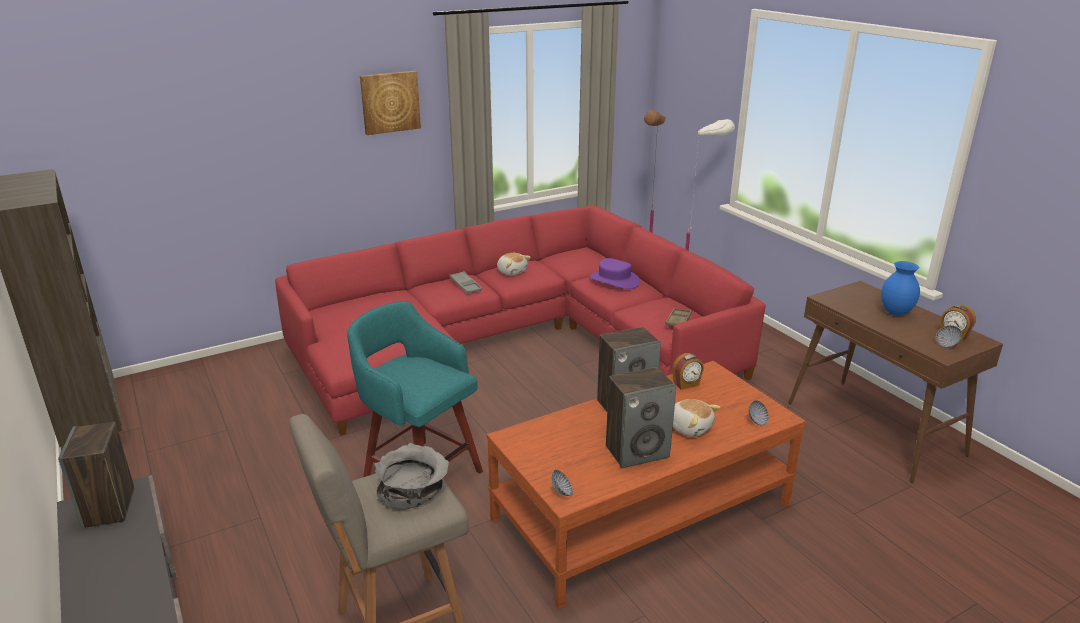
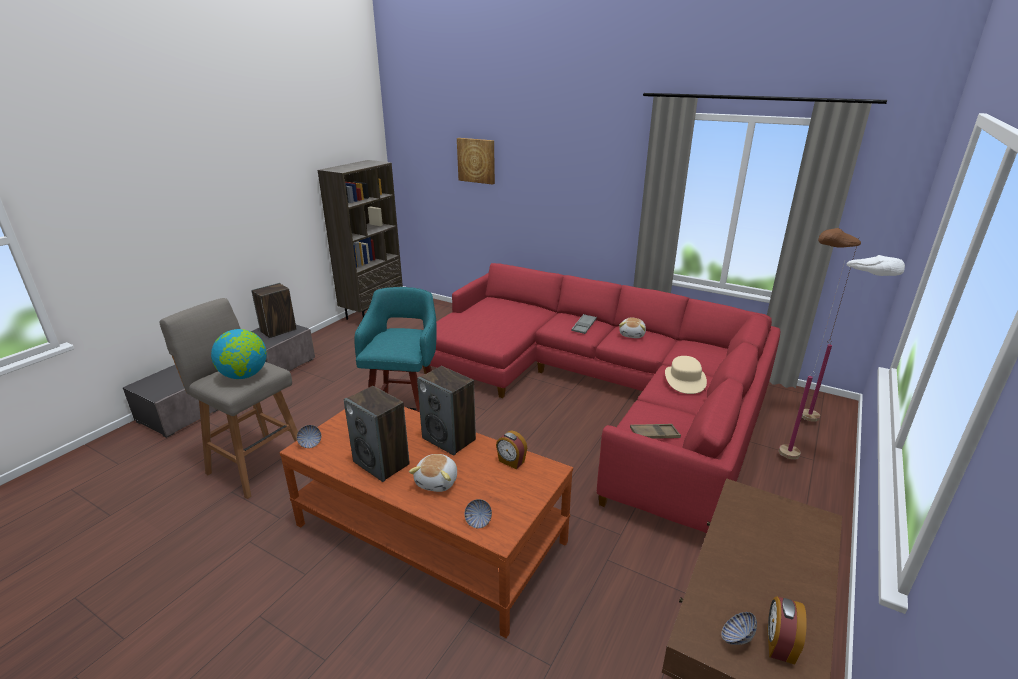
camera: 60 degrees right, 0 degrees up
(390, 102) = (604, 166): picture -> picture (476, 160)
(413, 490) = (244, 375): grey bowl -> globe
(614, 280) = (684, 380): purple hat -> beige hat
(895, 313) = (777, 566): blue vase -> none

